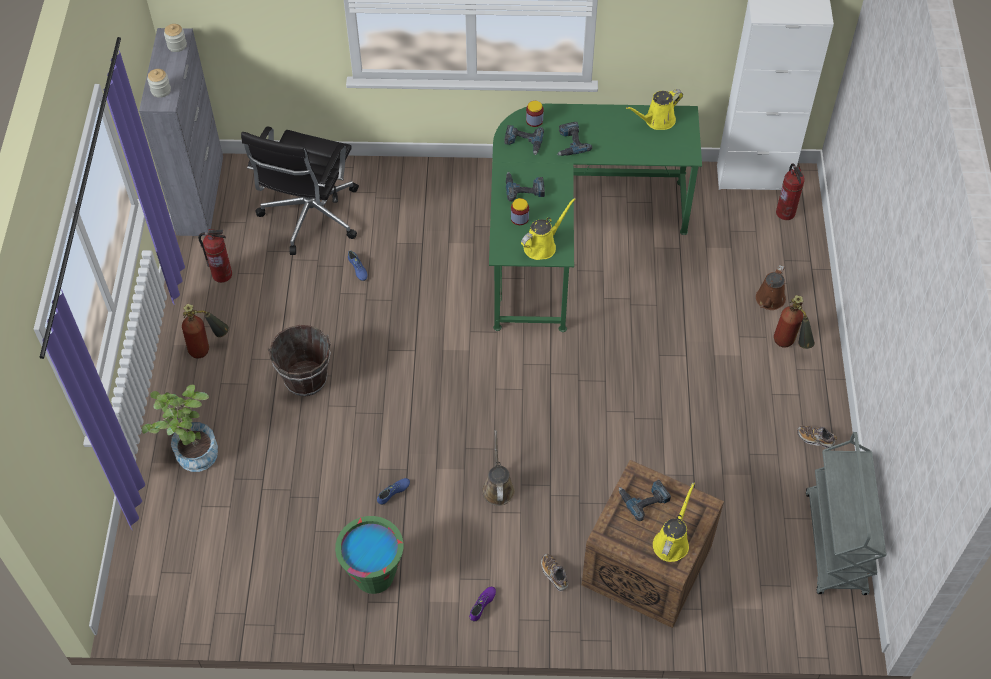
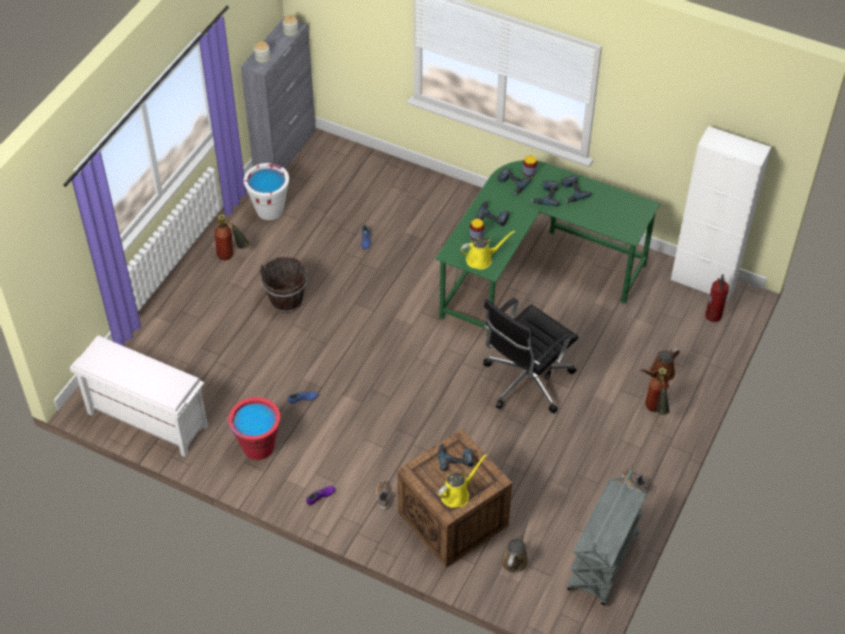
camera: 25 degrees right, 5 degrees down
(191, 452) = (183, 319): potted plant -> none
(216, 599) = (146, 419): none -> white bench
(222, 274) = (269, 210): fire extinguisher -> white bucket
(309, 217) = (352, 193): black office chair -> black office chair (525, 381)
(374, 575) = (258, 447): green bucket -> red bucket
(498, 487) = (377, 424): brown watering can -> brown watering can (515, 558)
(595, 128) = (572, 192): none -> power drill
(657, 120) = (622, 203): yellow watering can -> none

